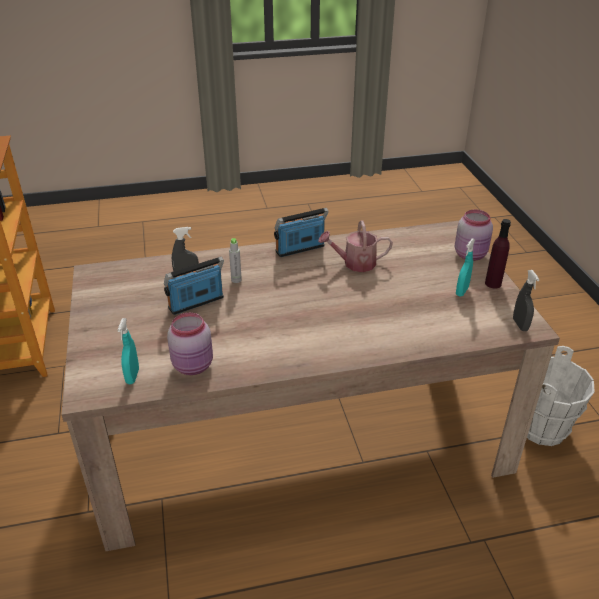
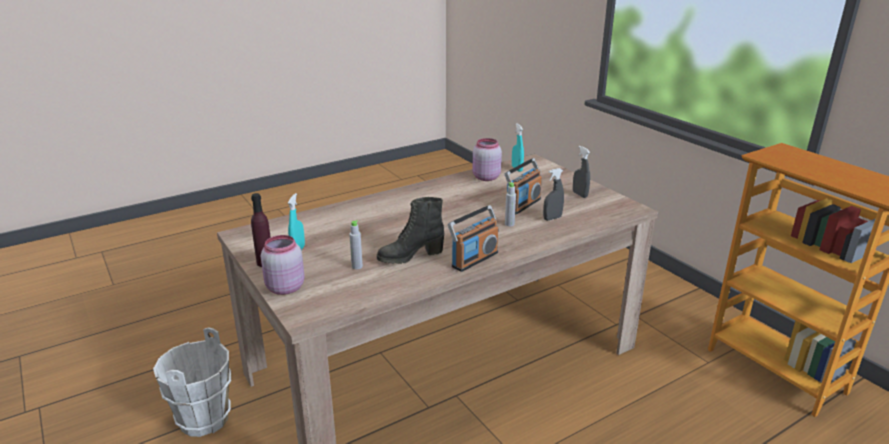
camera: 160 degrees right, 10 degrees down
(354, 263) = (410, 256): watering can -> black boot
(406, 262) = (357, 266): none -> grey bottle
(520, 325) = (248, 234): grey spray bottle -> grey spray bottle (580, 194)

